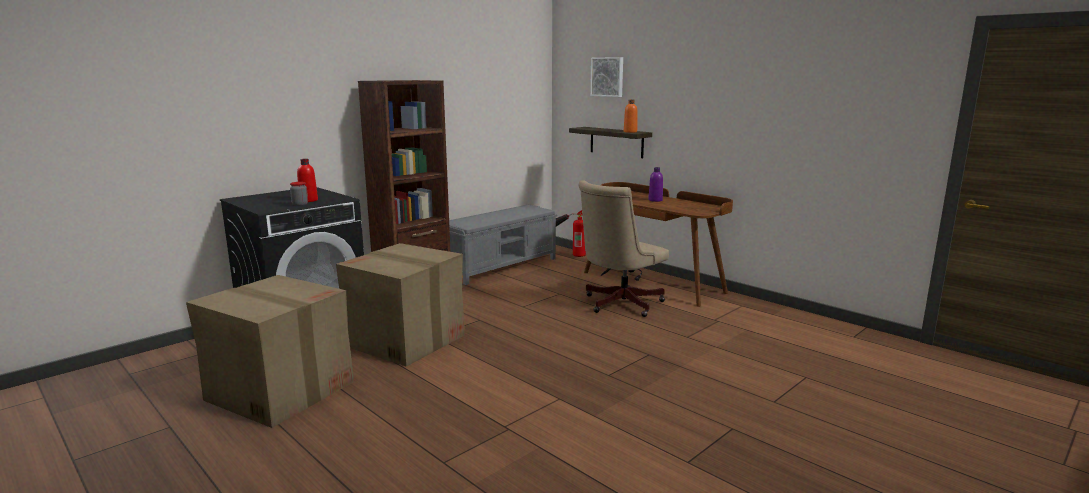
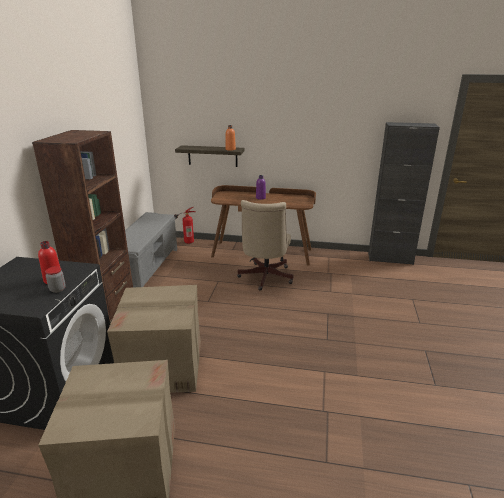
camera: 35 degrees left, 10 degrees up
(607, 77) = (200, 106): picture -> none
(844, 329) = (390, 258): none -> black cabinet

